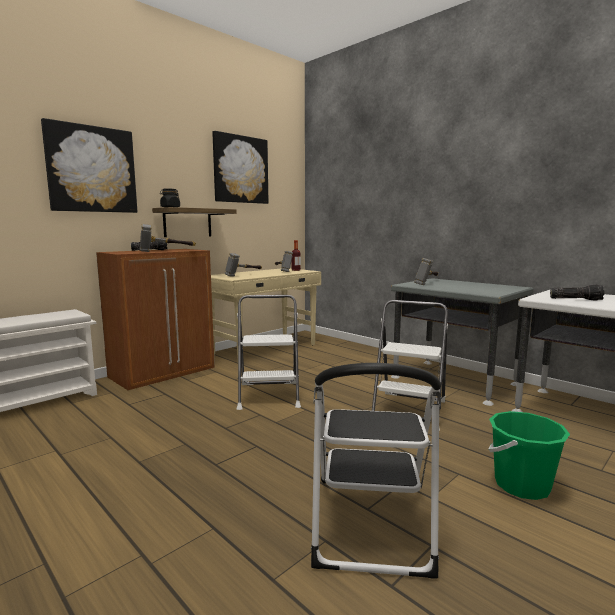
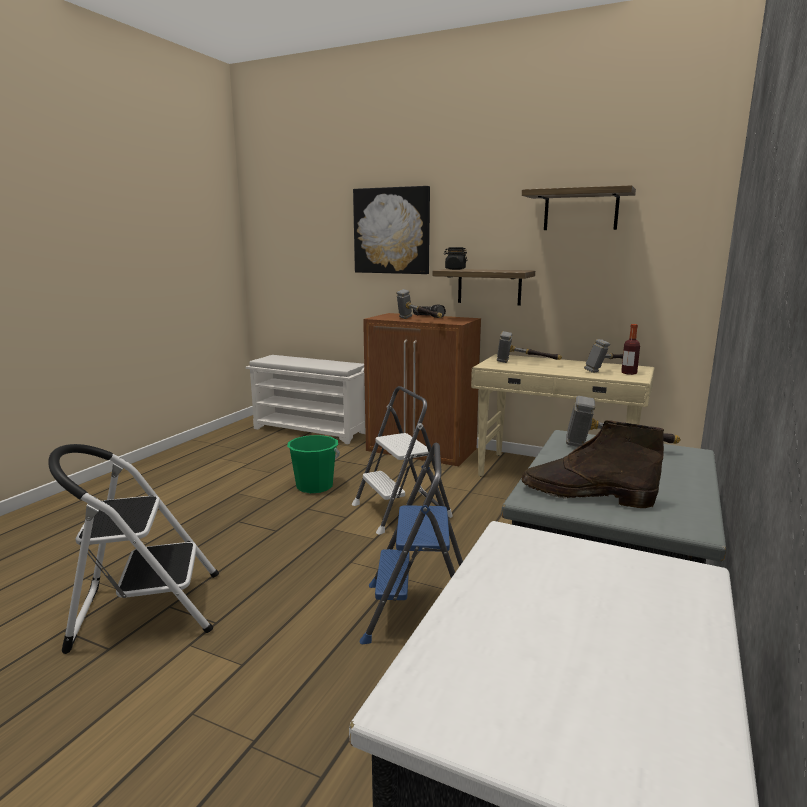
camera: 70 degrees right, 5 degrees up
(240, 169) = (580, 210): picture -> shelf
(410, 408) = (425, 613): white step ladder -> blue step ladder
(487, 290) = (584, 495): none -> brown boot
(521, 485) = (219, 724): green bucket -> green bucket (315, 486)
(575, 299) = (544, 581): flashlight -> none

